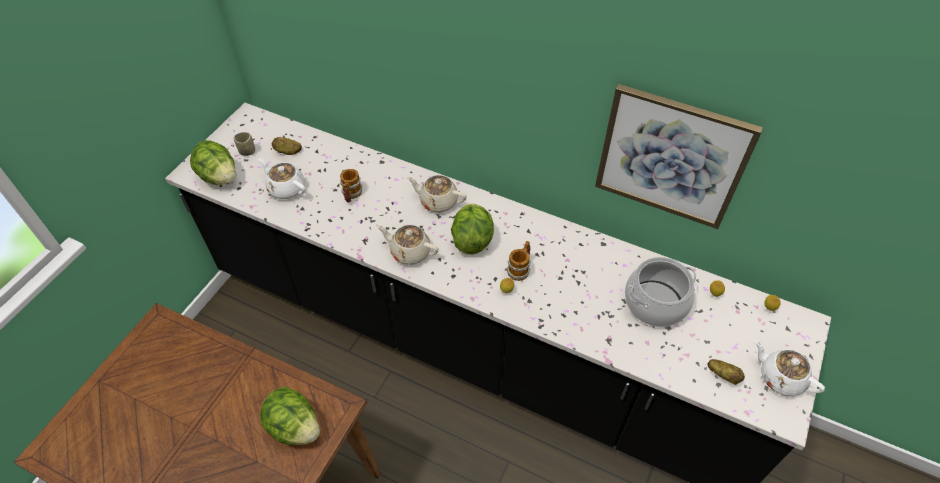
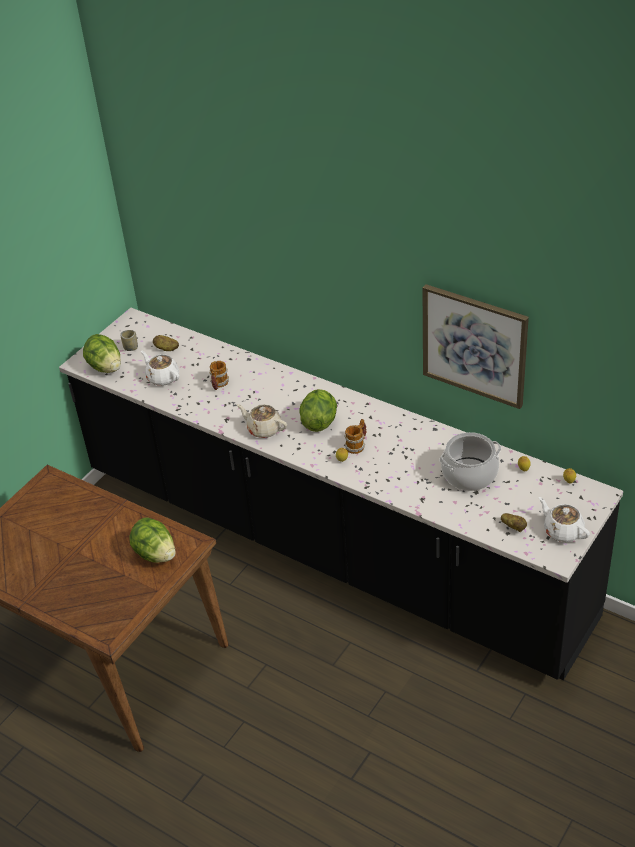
camera: 10 degrees right, 10 degrees down
(438, 201) = (294, 391): beige teapot -> none

